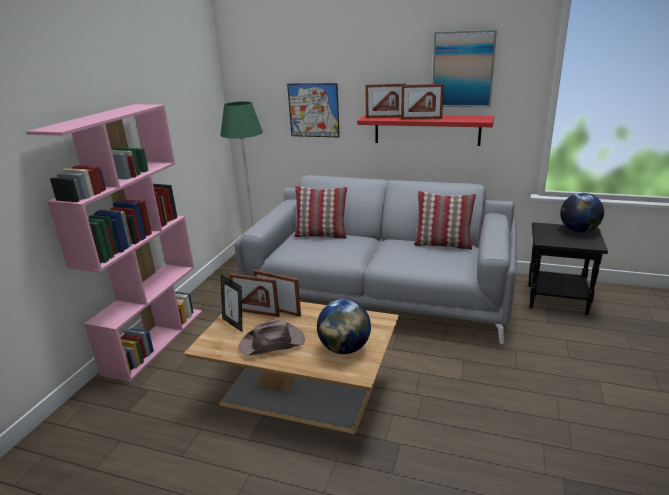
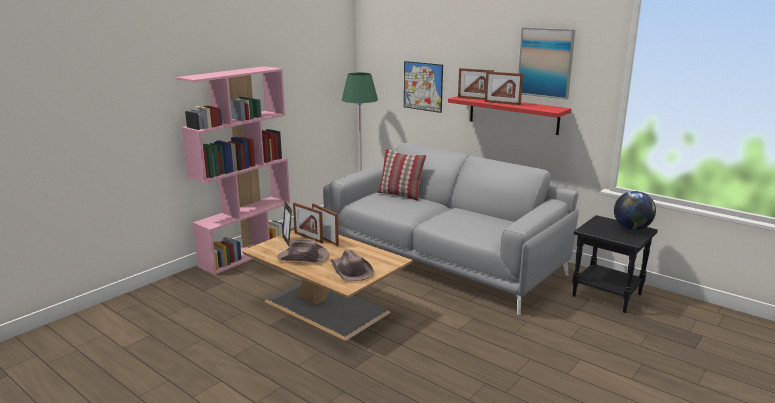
camera: 20 degrees right, 5 degrees down
(344, 348) = (350, 271): globe -> brown hat
(442, 244) = (495, 218): pillow -> none

